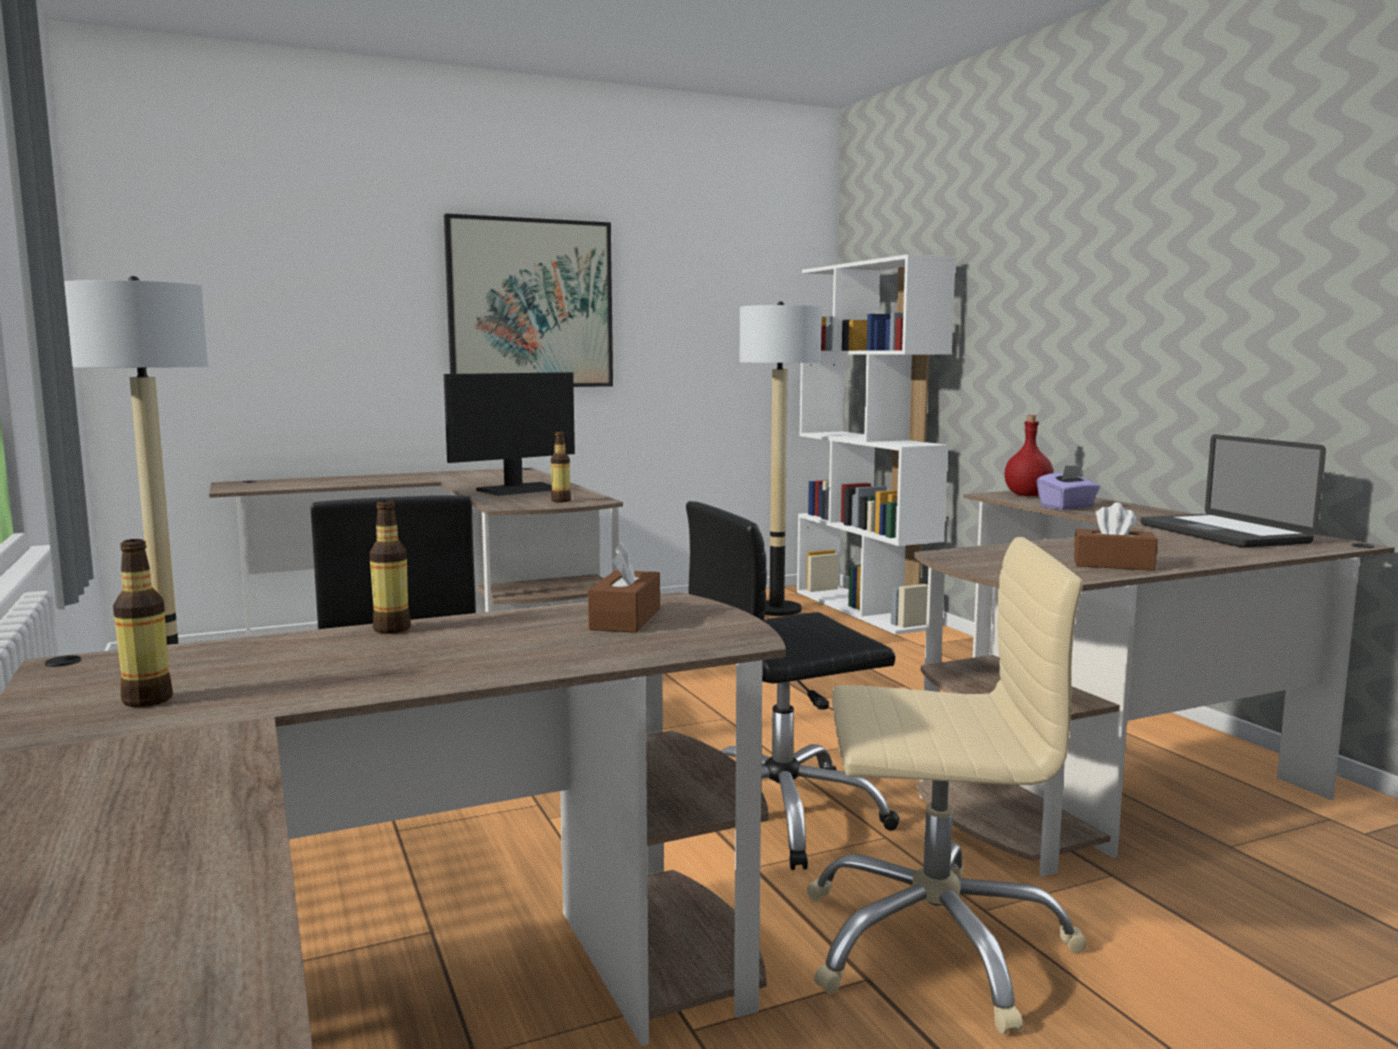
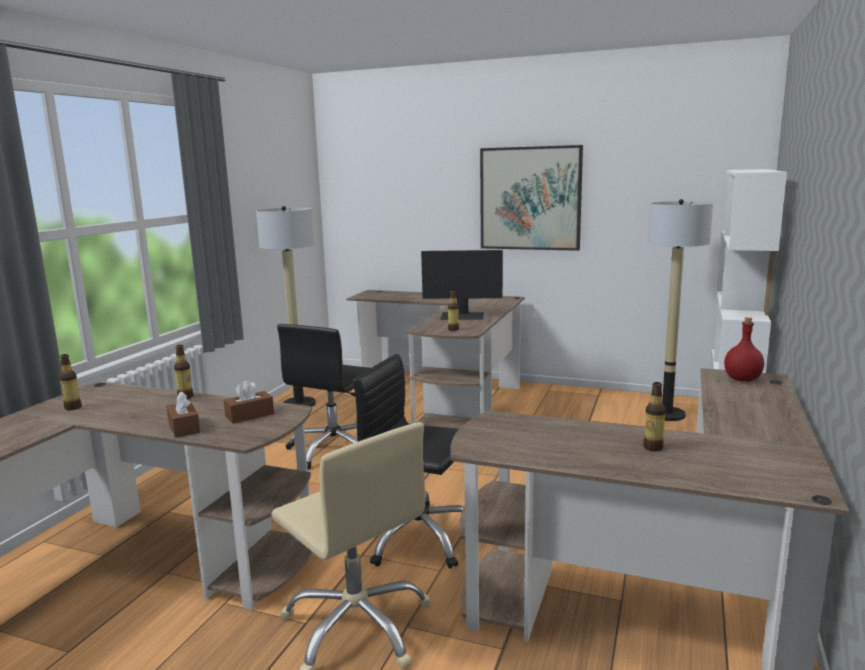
camera: 45 degrees right, 5 degrees up
(1067, 507) = (726, 398): purple tissue box -> none
(1113, 564) = (554, 453): brown tissue box -> brown tissue box (184, 427)
(1158, 544) = (653, 447): none -> bottle
(1223, 533) = (745, 453): laptop -> none

